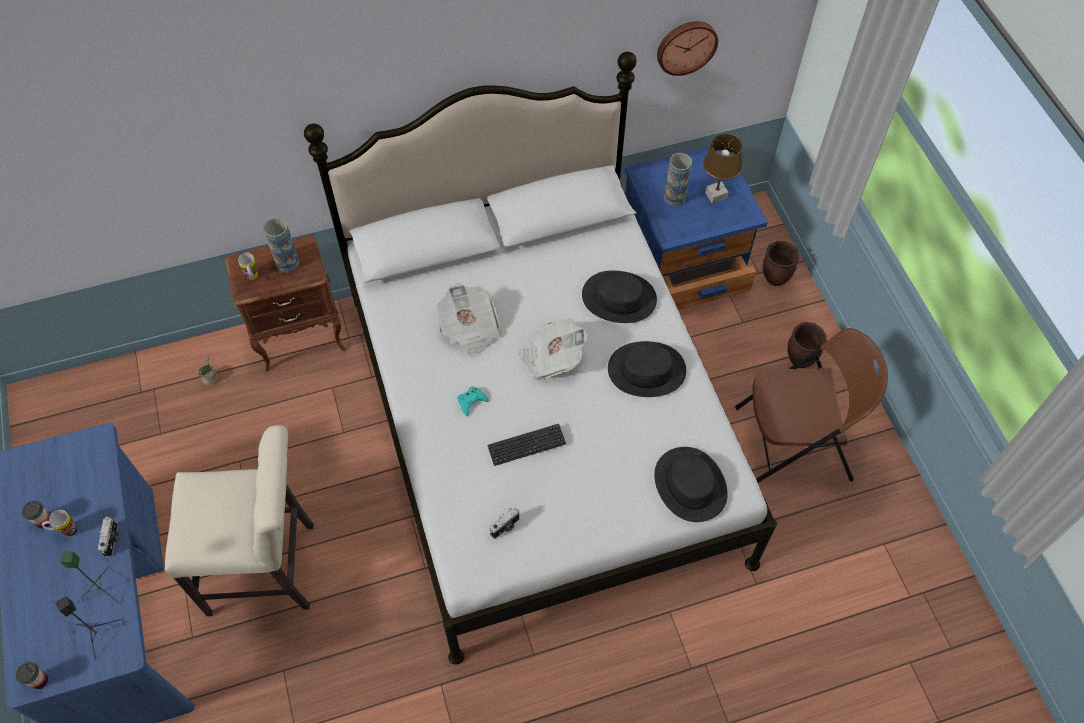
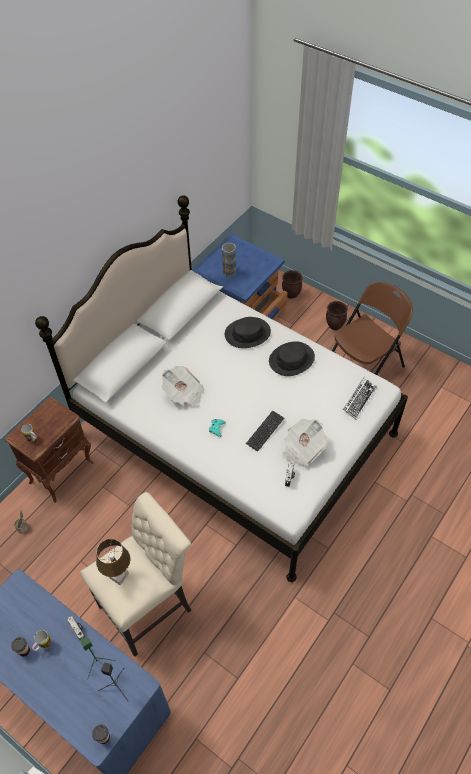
camera: 35 degrees left, 5 degrees down
(287, 263) = (47, 420): vase -> none
(552, 358) = (239, 381): newspaper -> newspaper (302, 448)
(686, 46) = (203, 181): wall clock -> none
(690, 485) = (359, 399): black hat -> keyboard
(716, 195) = (248, 260): brown table lamp -> brown table lamp (119, 575)

